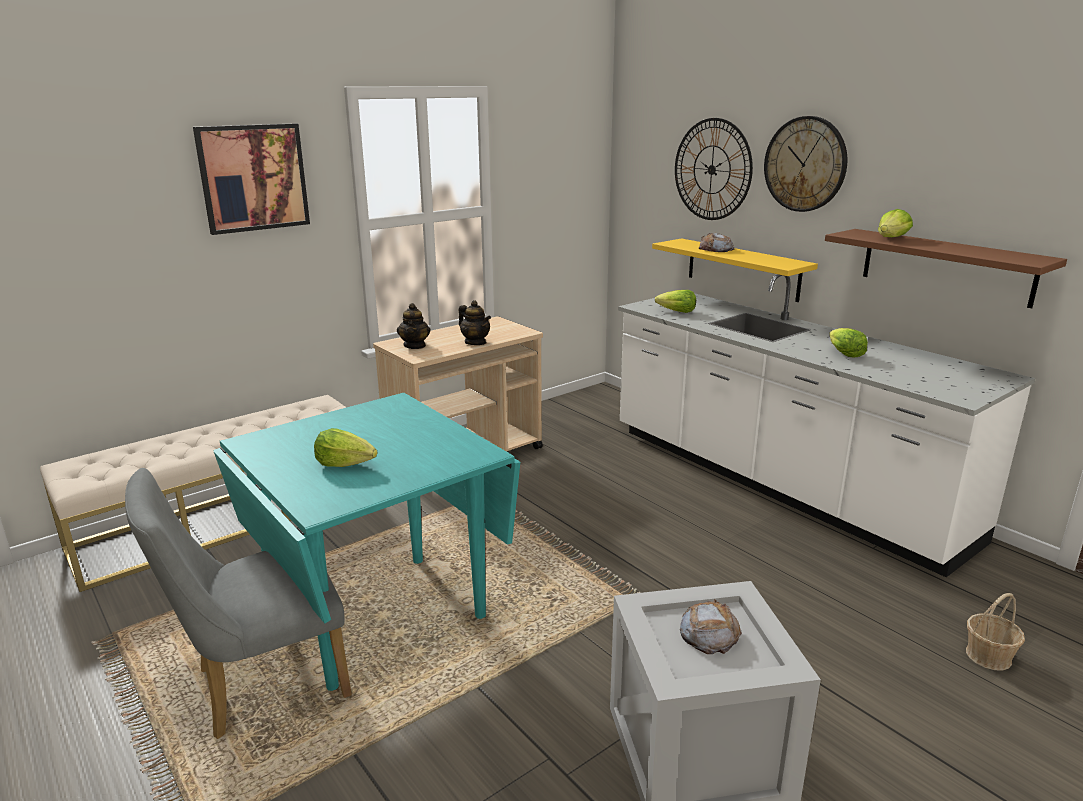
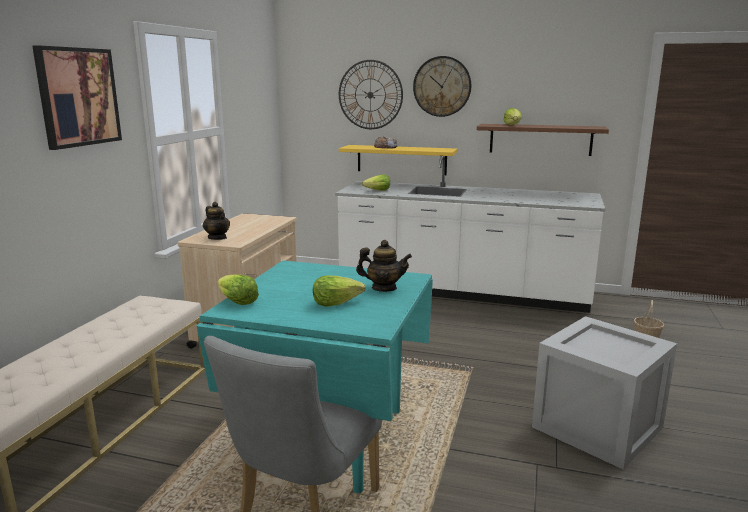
camera: 35 degrees left, 5 degrees down
(475, 342) = (260, 229): teapot -> teapot (384, 288)
(709, 633) = (603, 344): bread -> none
(844, 353) = (505, 196): lettuce -> lettuce (236, 301)

